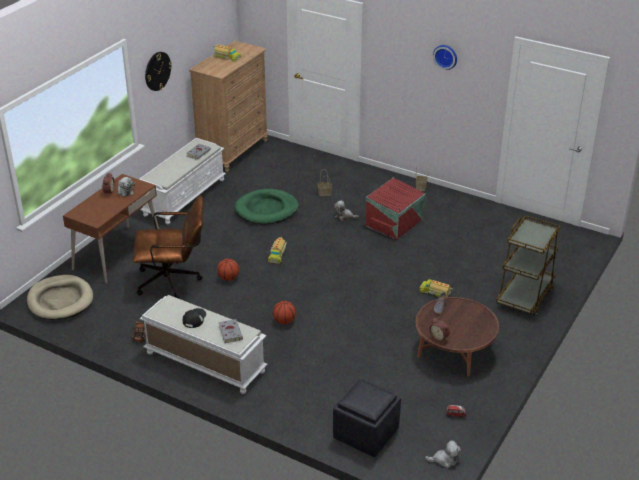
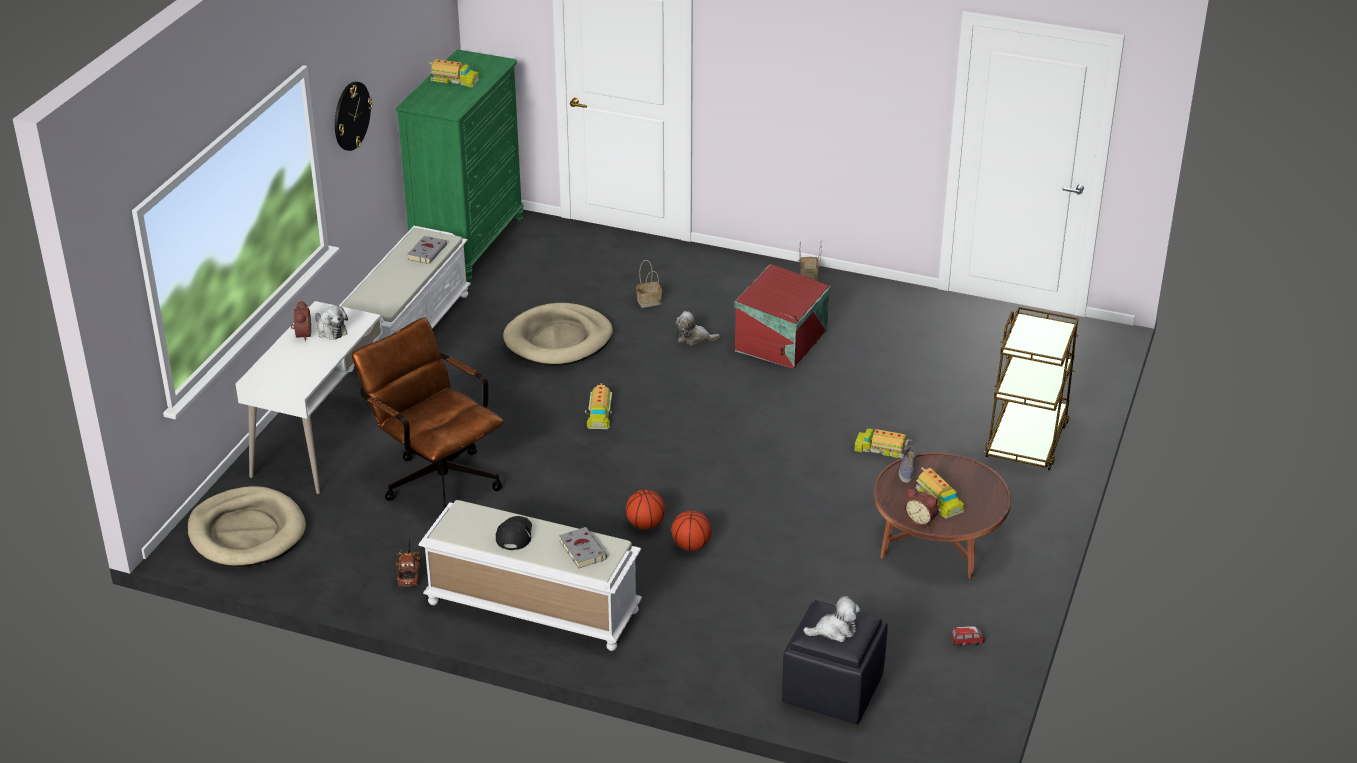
camera: 10 degrees left, 0 degrees up
(117, 254) = (321, 442): brown desk -> white desk
(174, 281) = (436, 478): brown office chair -> brown office chair turned 120 degrees counterclockwise
(228, 278) = (528, 463): basketball -> basketball (691, 546)
(233, 152) = (468, 244): brown dresser -> green dresser
(267, 210) = (558, 340): green dog bed -> beige dog bed
(444, 460) = (968, 714): plush toy -> plush toy (834, 630)
(446, 56) = (843, 51): wall clock -> none
(453, 326) = (938, 500): none -> toy truck

